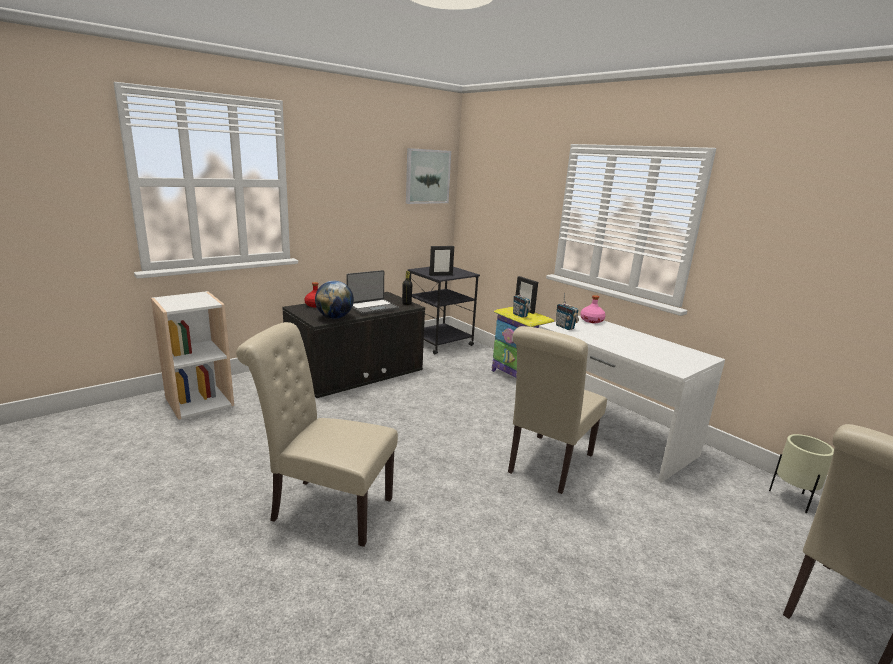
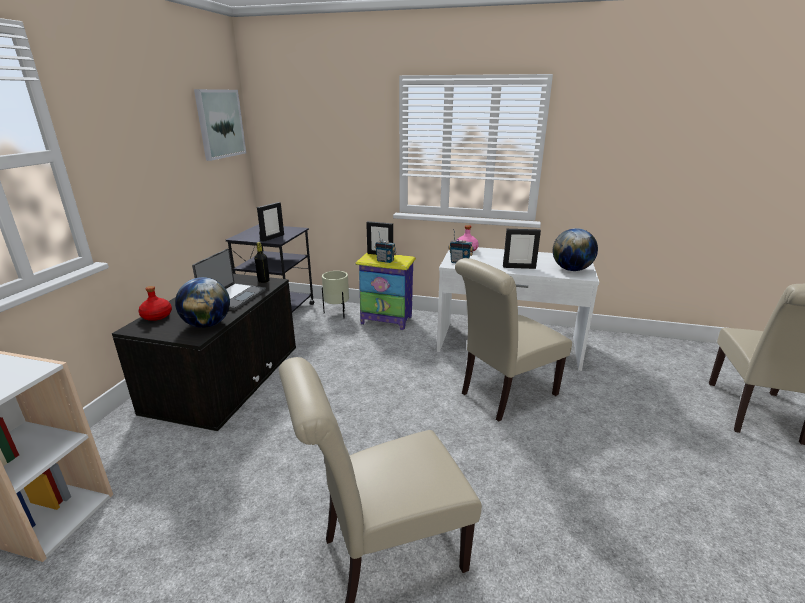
camera: 35 degrees left, 5 degrees up
(547, 465) = (504, 395): beige chair -> beige chair turned 60 degrees clockwise
(617, 345) = (519, 267): none -> picture frame
(672, 362) = (571, 269): none -> globe
(792, 499) = (649, 346): beige planter -> beige planter (337, 313)

